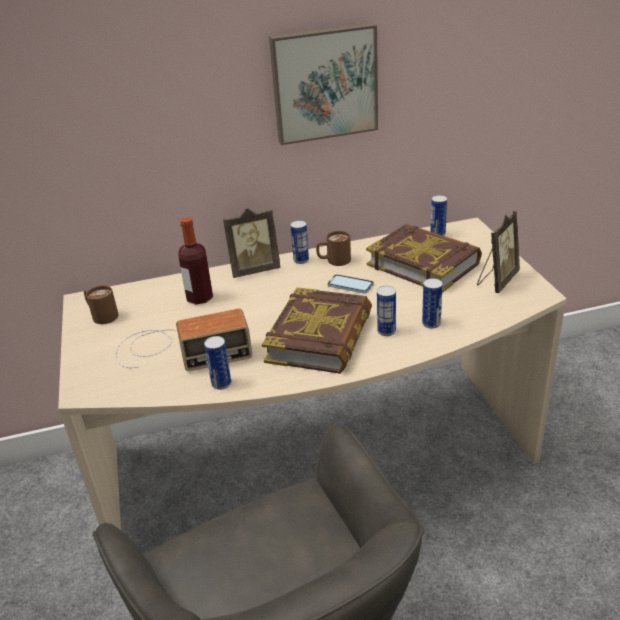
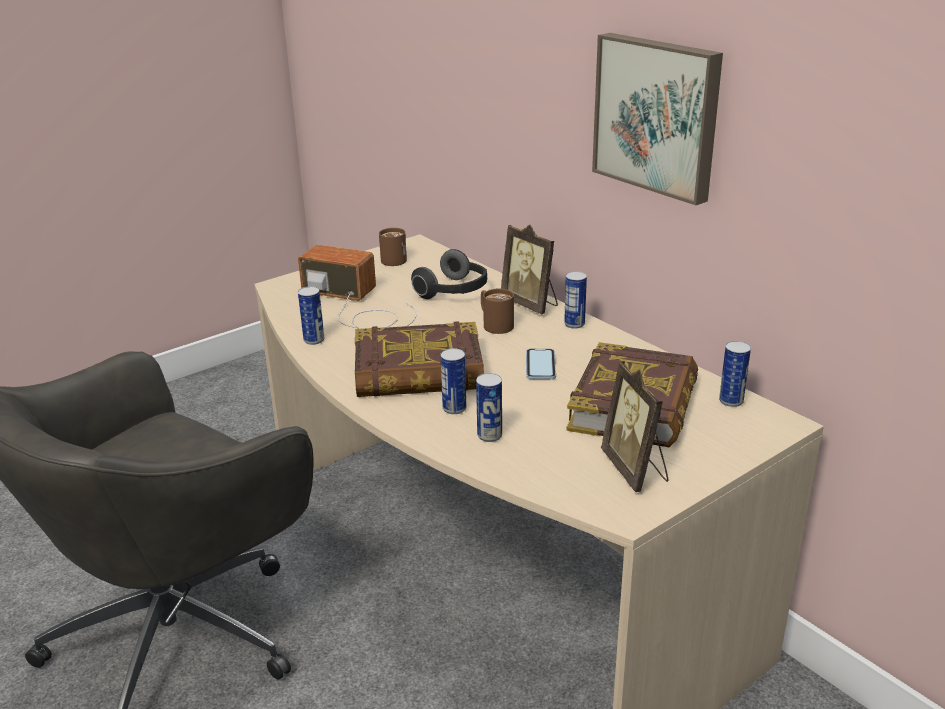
camera: 65 degrees right, 5 degrees down
(179, 349) = (359, 306): radio -> radio turned 150 degrees clockwise
(200, 298) = (454, 292): bottle -> headphones
(334, 261) = (589, 344): brown mug -> brown mug (494, 324)
(497, 280) = (635, 470): picture frame -> picture frame turned 60 degrees clockwise

